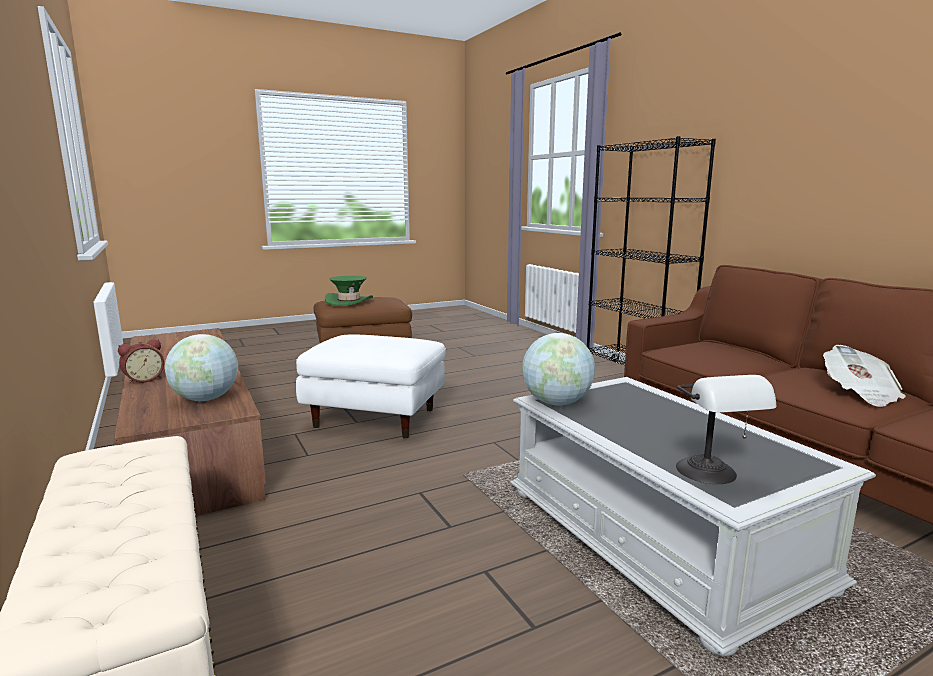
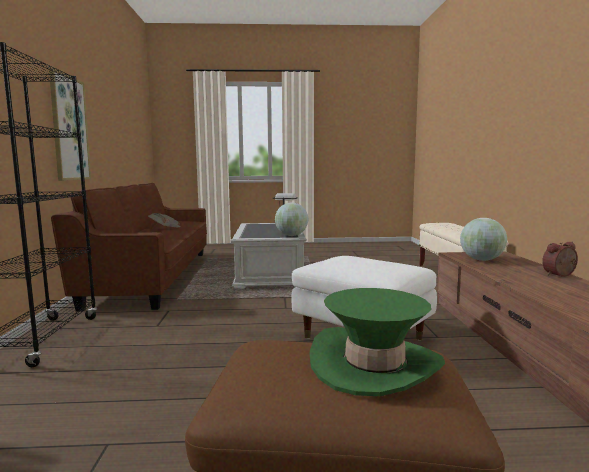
camera: 155 degrees left, 5 degrees down
(810, 181) = (69, 129): none -> picture

